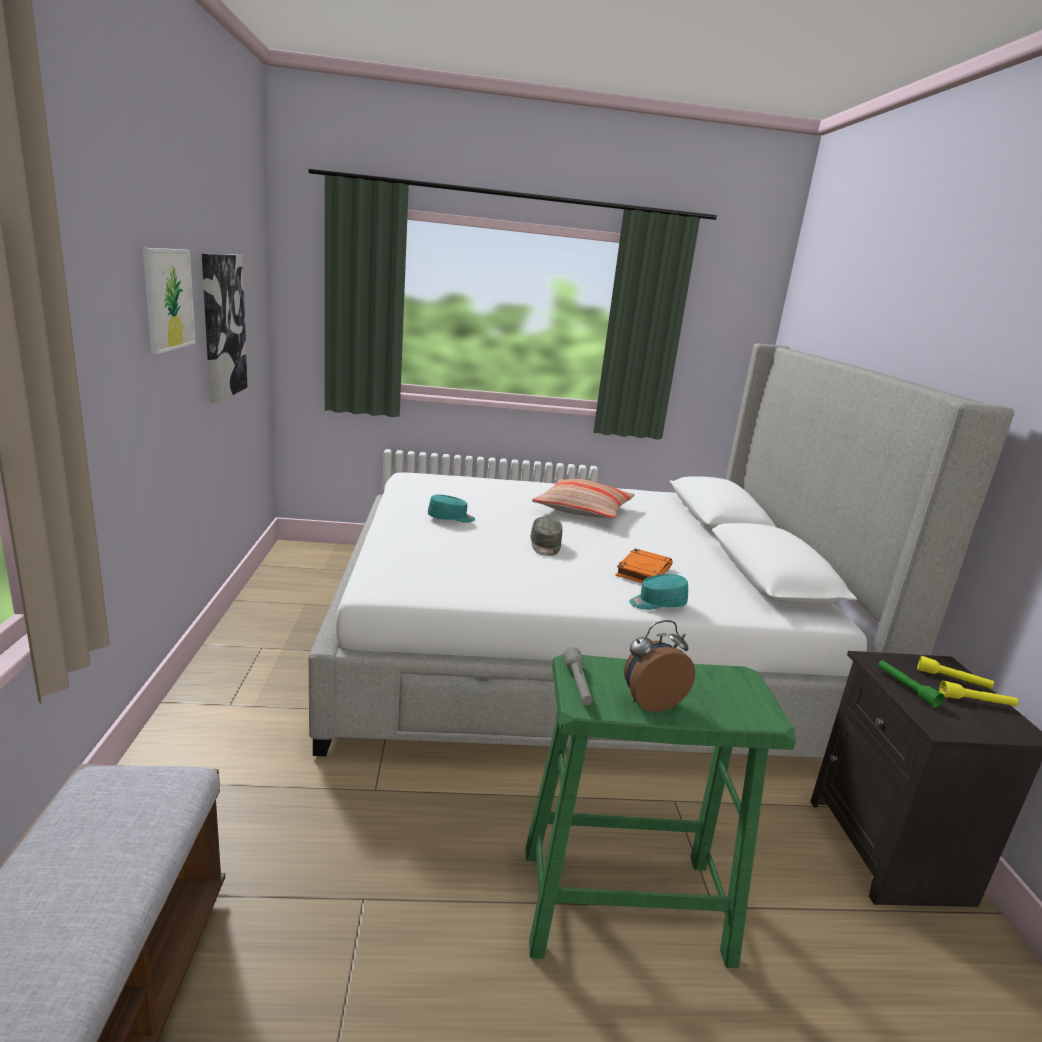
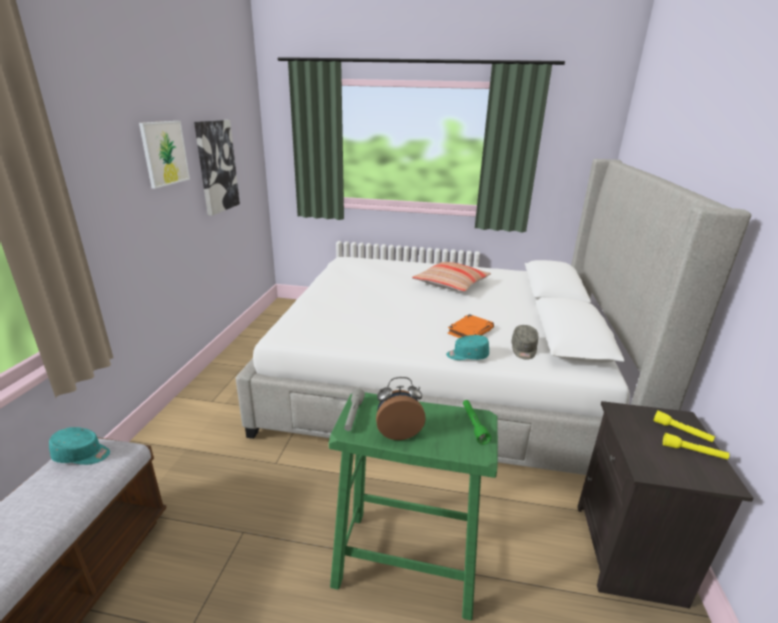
camera: 15 degrees right, 5 degrees up
(451, 518) = (354, 289): turquoise cap -> turquoise cap (82, 455)
(545, 546) = (408, 310): grey cap -> grey cap (523, 349)
(906, 688) = (634, 435): green flashlight -> green flashlight (474, 425)

